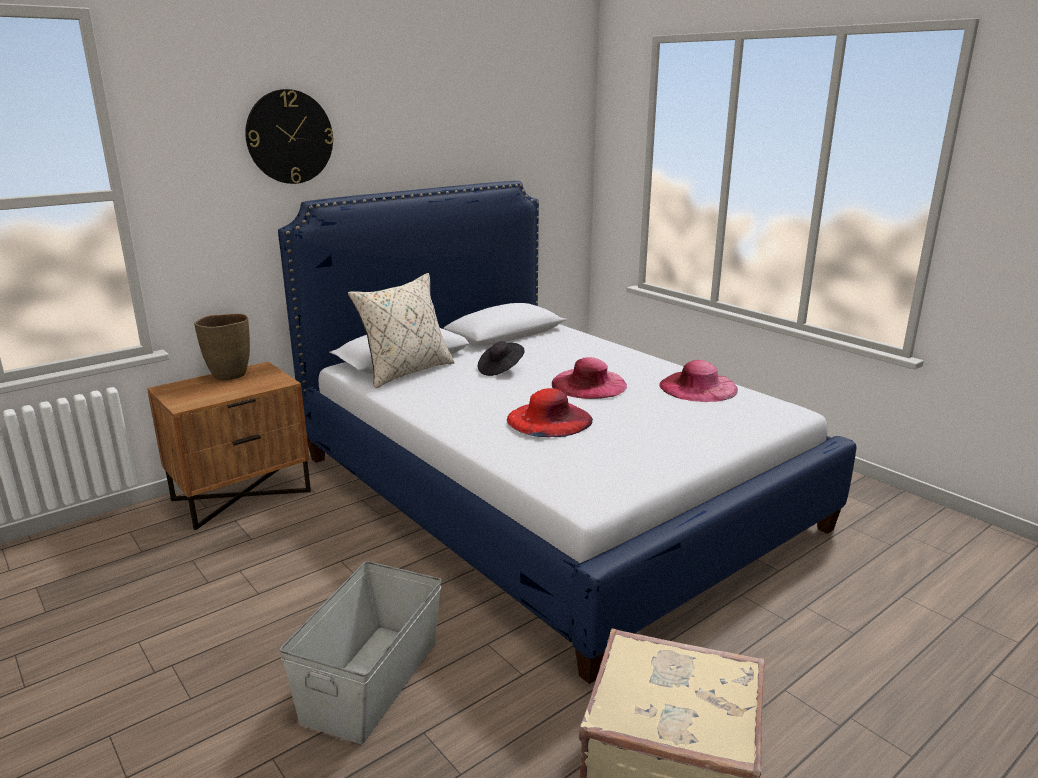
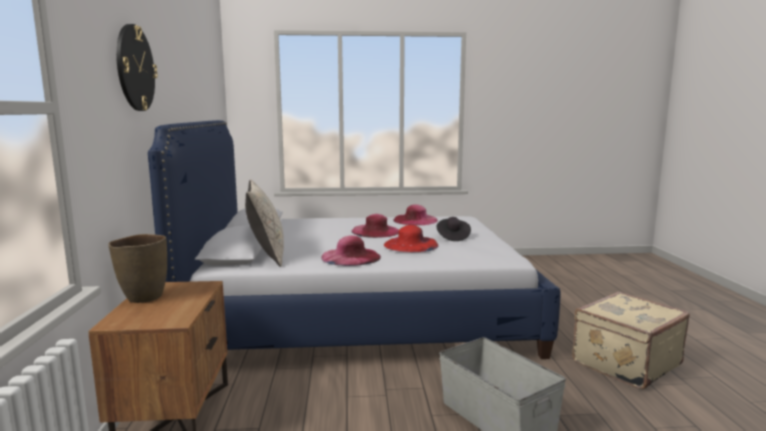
camera: 55 degrees left, 10 degrees down
(454, 405) = (351, 257): none -> pink hat
(500, 369) = (315, 239): black hat -> black hat (452, 237)

